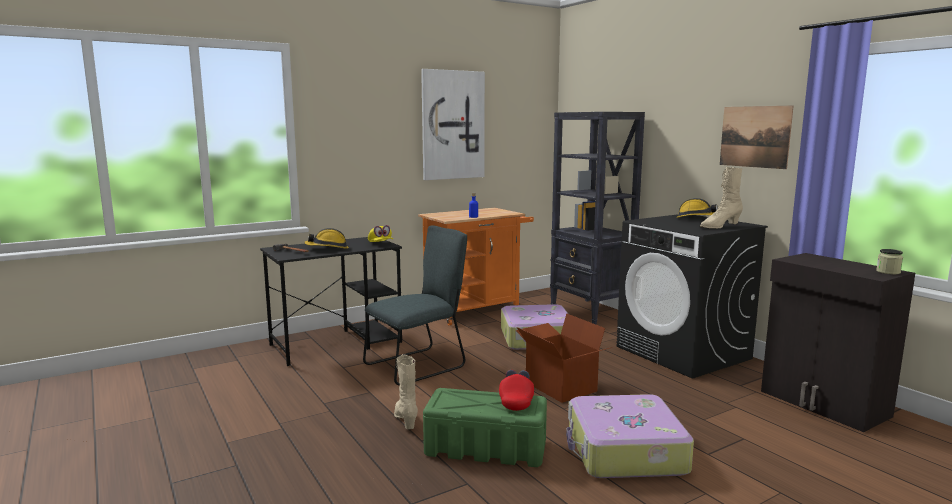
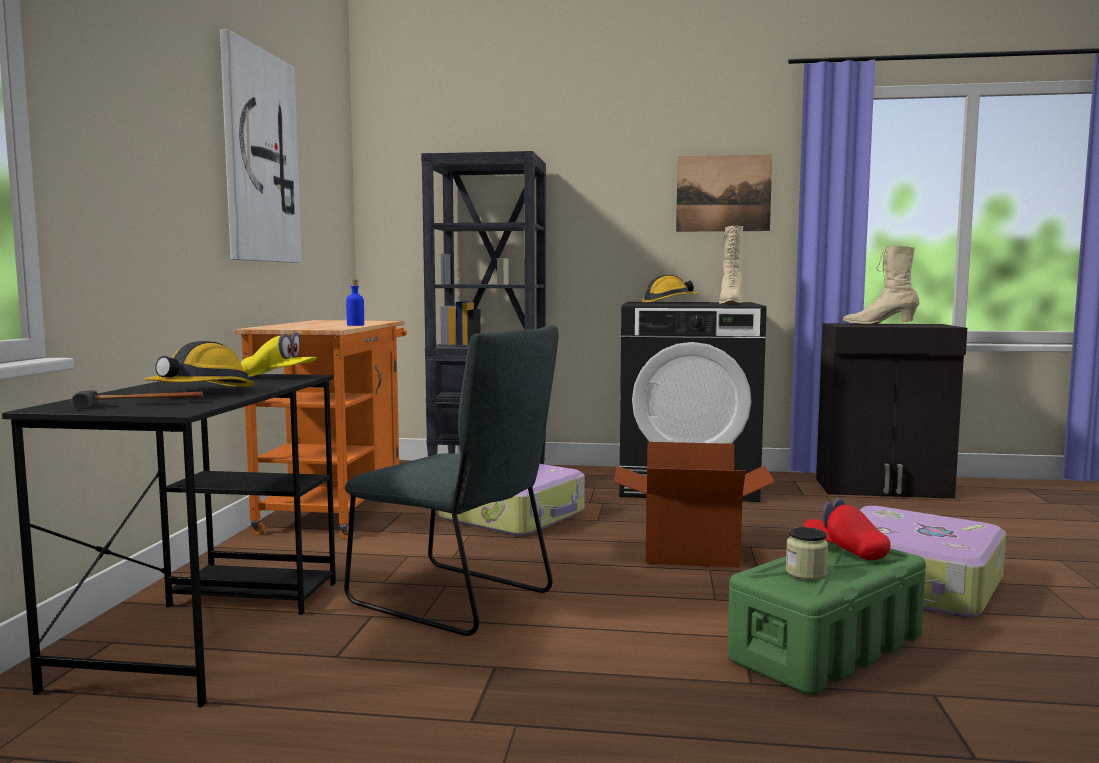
camera: 50 degrees left, 5 degrees down
(406, 419) = (656, 671): beige boot -> beige boot (879, 324)
(419, 365) = (458, 600): grey chair -> grey chair turned 120 degrees clockwise
(888, 272) = (934, 324): jar -> jar (806, 572)

